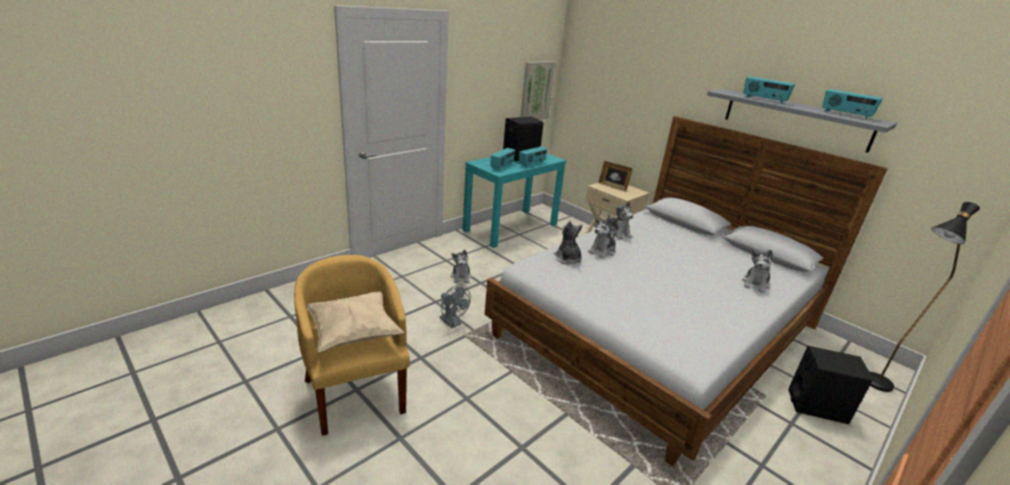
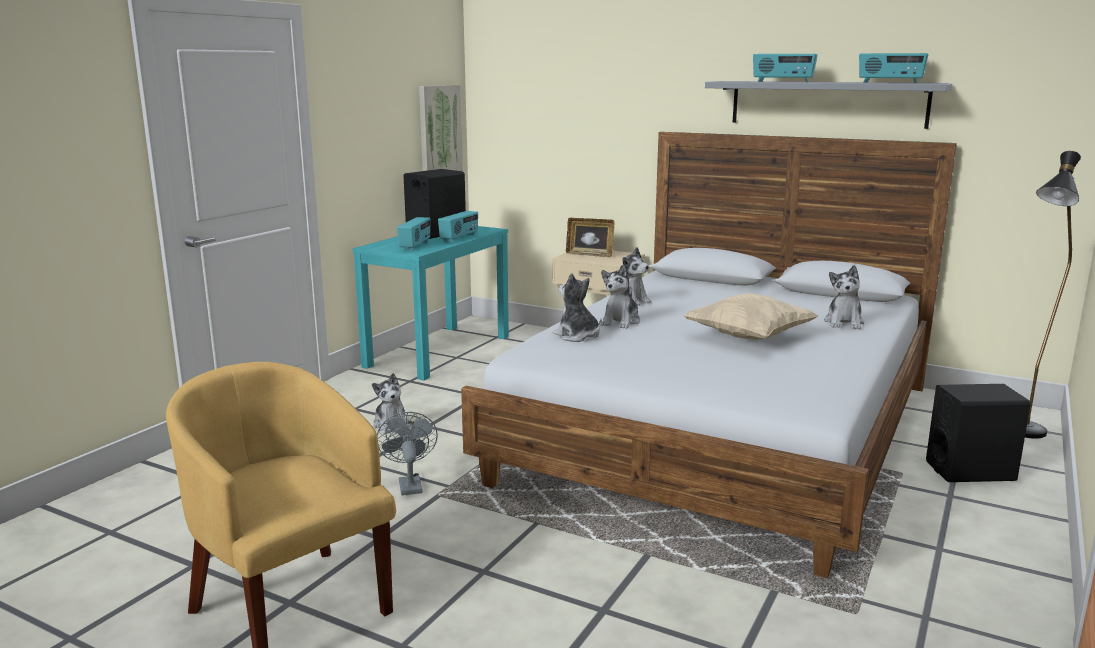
camera: 15 degrees left, 10 degrees down
(354, 334) = (287, 482): beige pillow -> beige pillow (748, 337)
(452, 323) = (409, 484): grey fan -> grey fan turned 135 degrees counterclockwise

